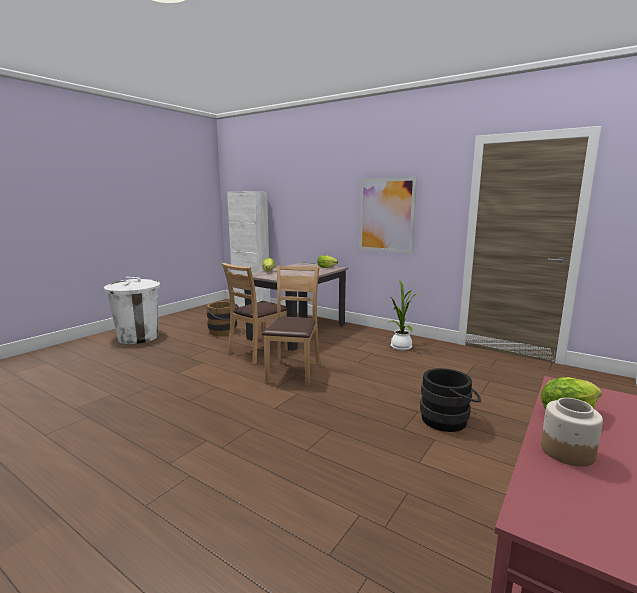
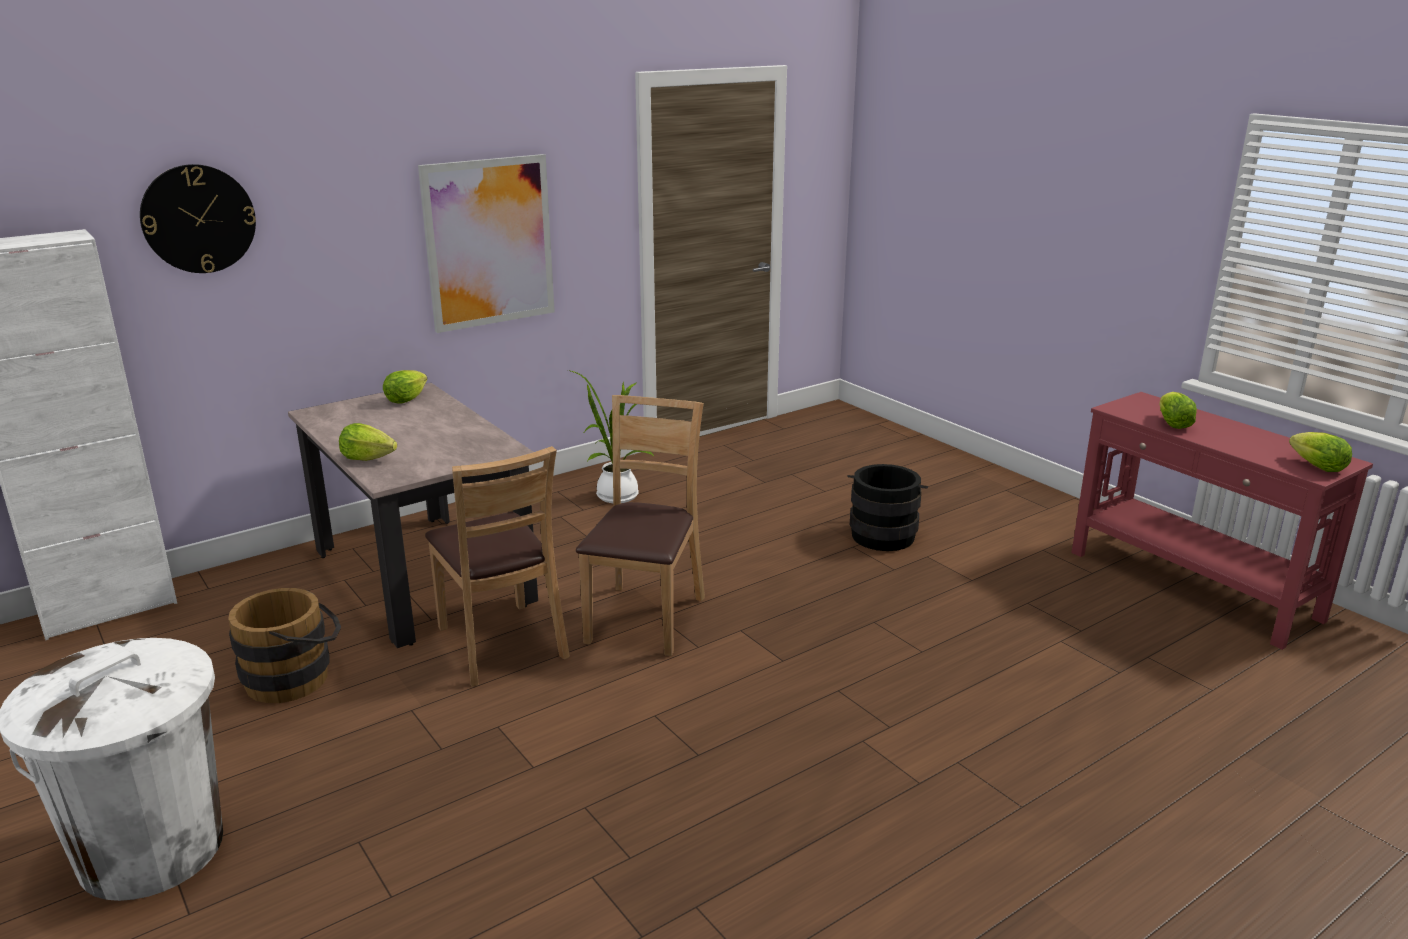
camera: 70 degrees left, 10 degrees up
(293, 192) = (198, 219): none -> wall clock
(293, 372) = (645, 618): brown chair -> brown chair turned 75 degrees clockwise
(566, 451) = (1232, 442): jar -> none
(570, 525) = (1317, 467): none -> lettuce

